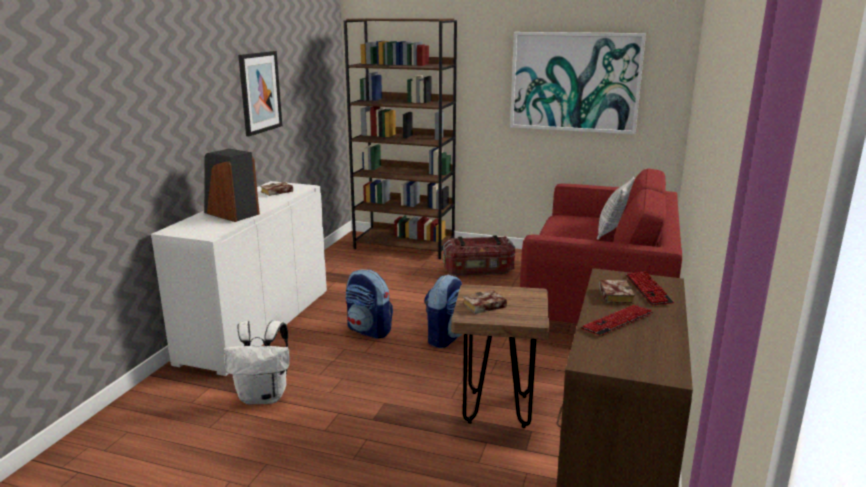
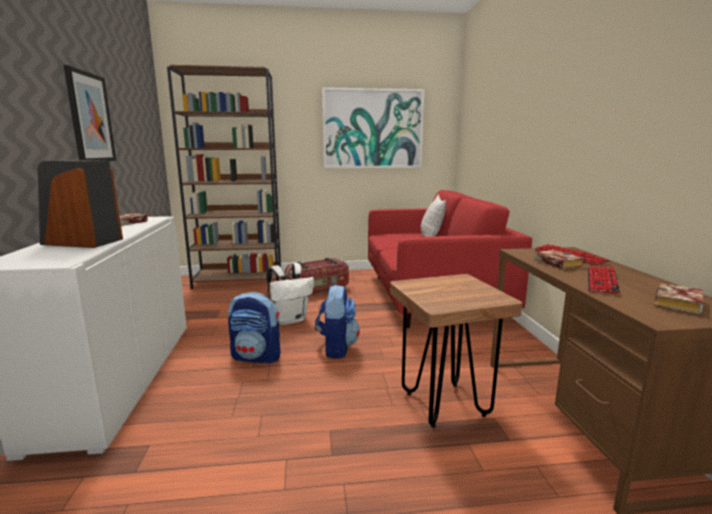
camera: 25 degrees left, 5 degrees down
(264, 396) = (174, 466): white backpack -> white backpack (290, 320)
(483, 307) = (439, 296): book -> book (680, 304)

